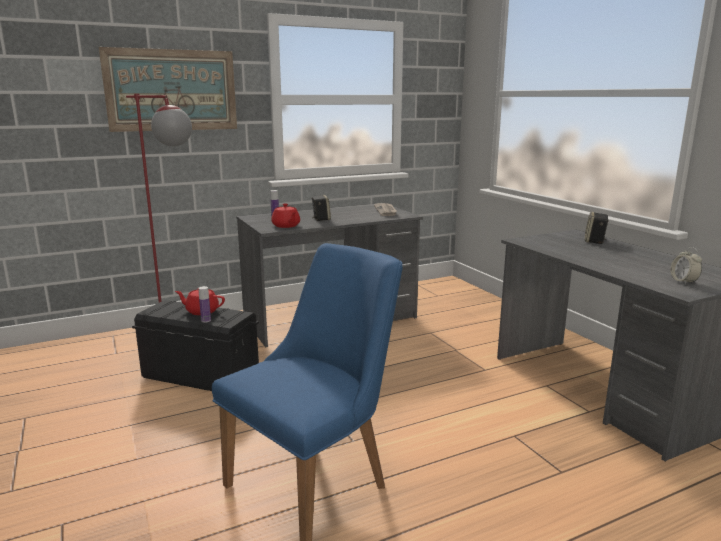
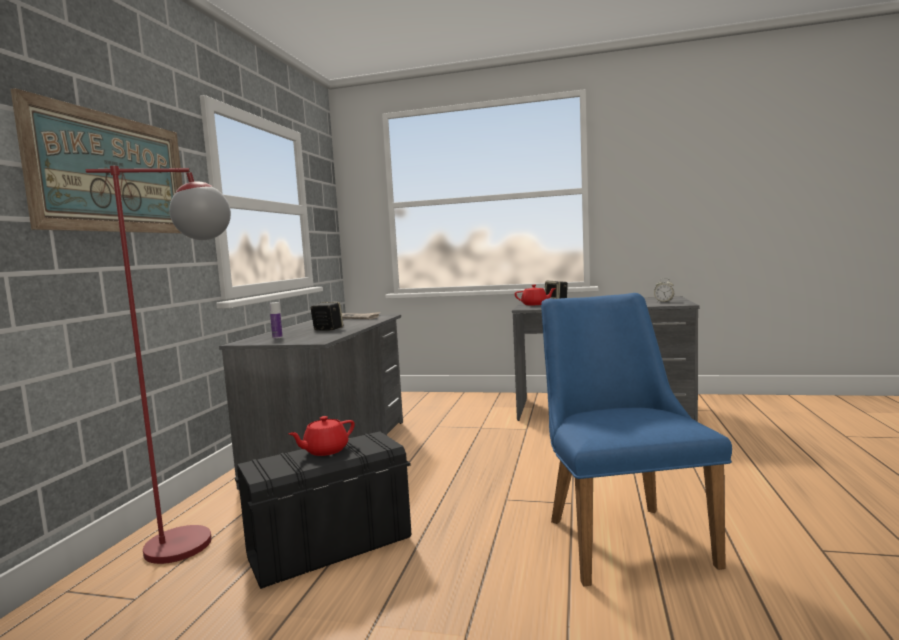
camera: 50 degrees left, 10 degrees down
(206, 320) = (358, 452): bottle -> none
(286, 226) = (321, 337): red teapot -> red teapot (535, 304)

